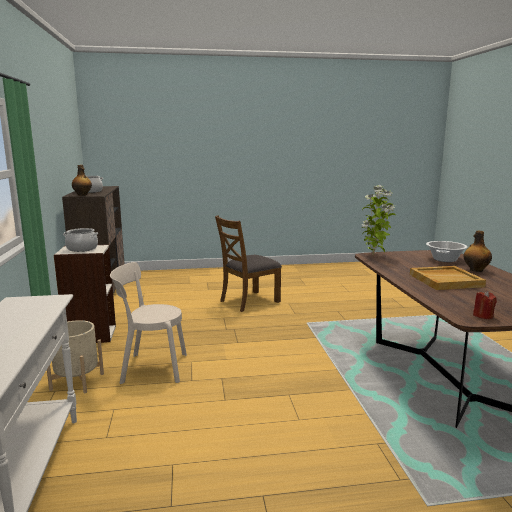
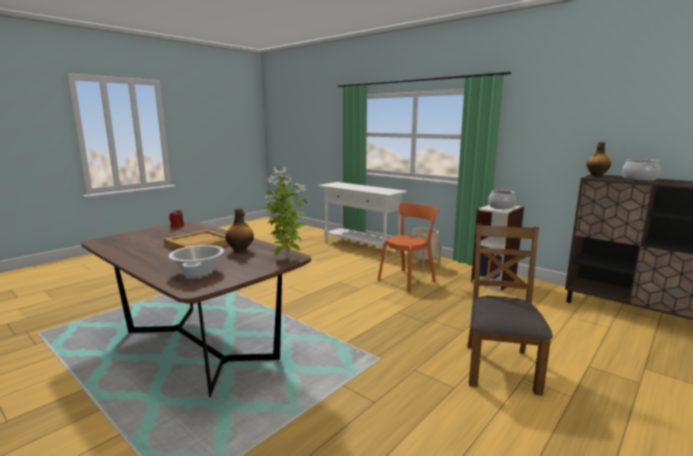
camera: 140 degrees right, 0 degrees up
(151, 368) = (408, 280): beige chair -> orange chair
(475, 270) = (164, 262): bottle -> bottle (240, 251)

